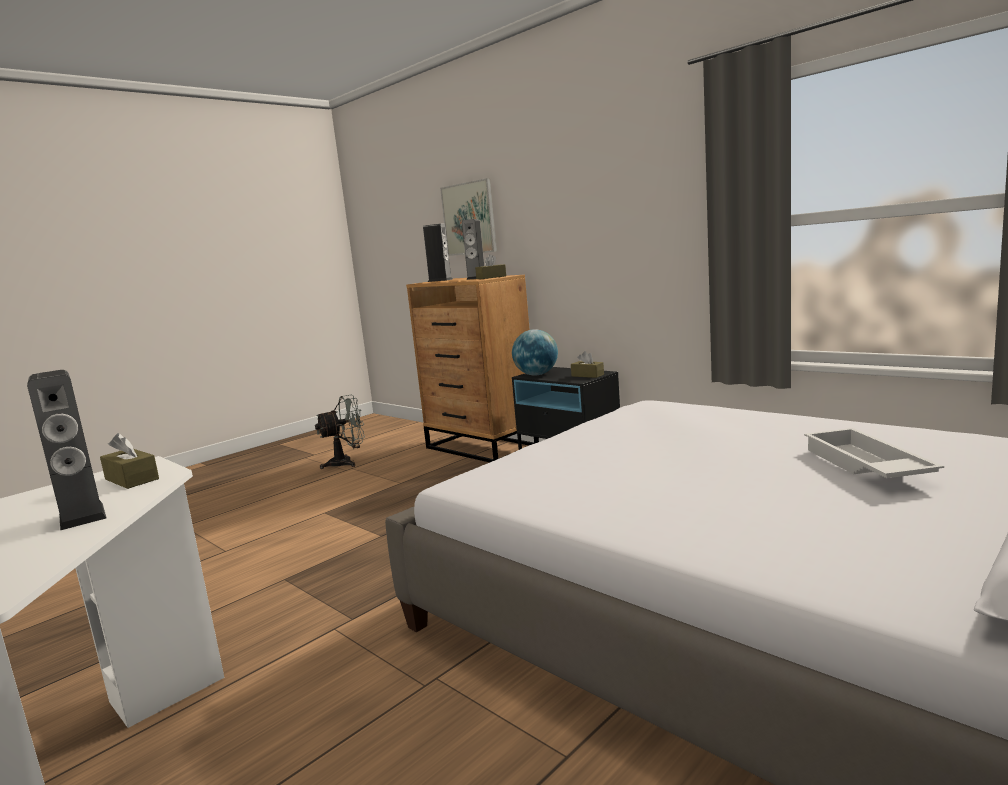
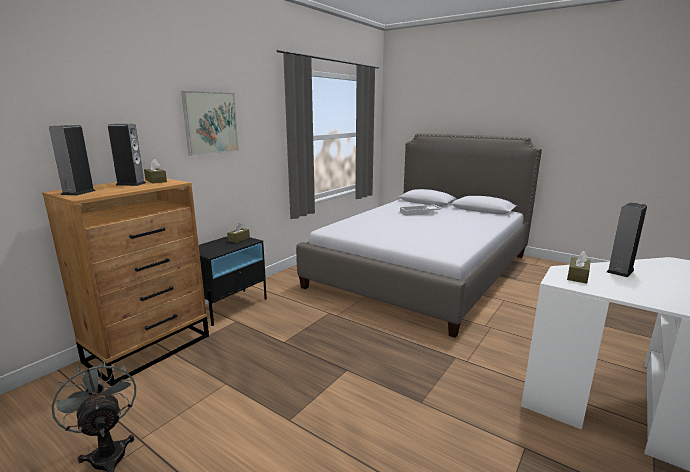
camera: 100 degrees left, 5 degrees up
(469, 218) = (62, 120): picture -> picture (211, 123)
(536, 375) = (214, 251): globe -> none

